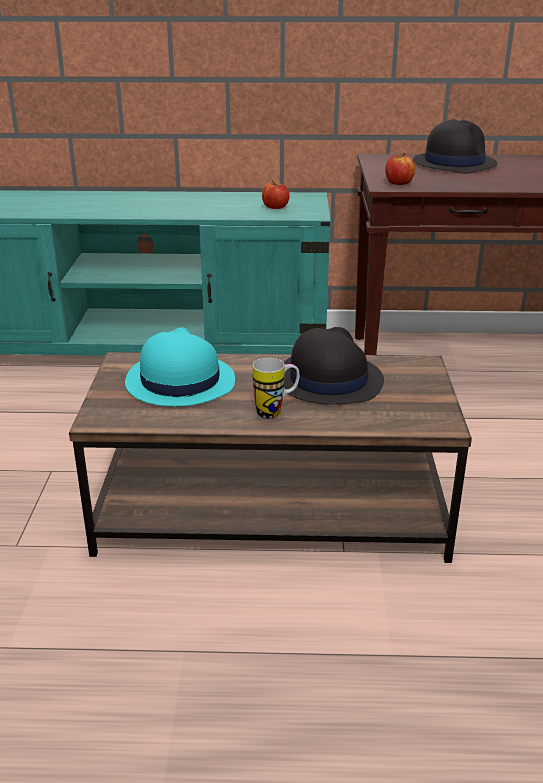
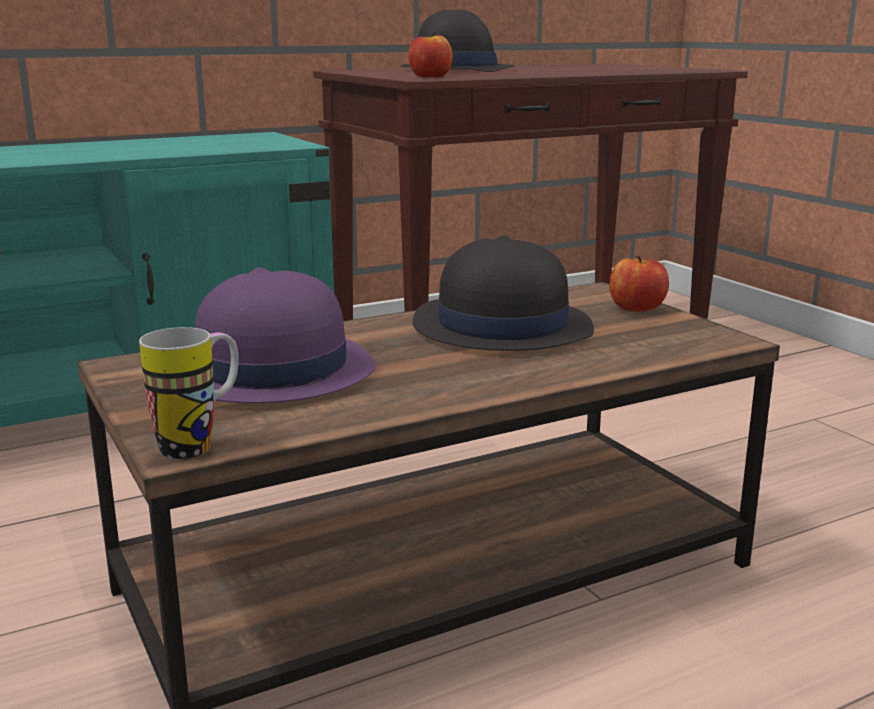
camera: 30 degrees left, 10 degrees down
(179, 382) = (270, 371): turquoise hat -> purple hat
(275, 207) = (226, 144): apple -> apple (636, 308)
(276, 412) = (484, 373): mug -> mug (200, 443)

